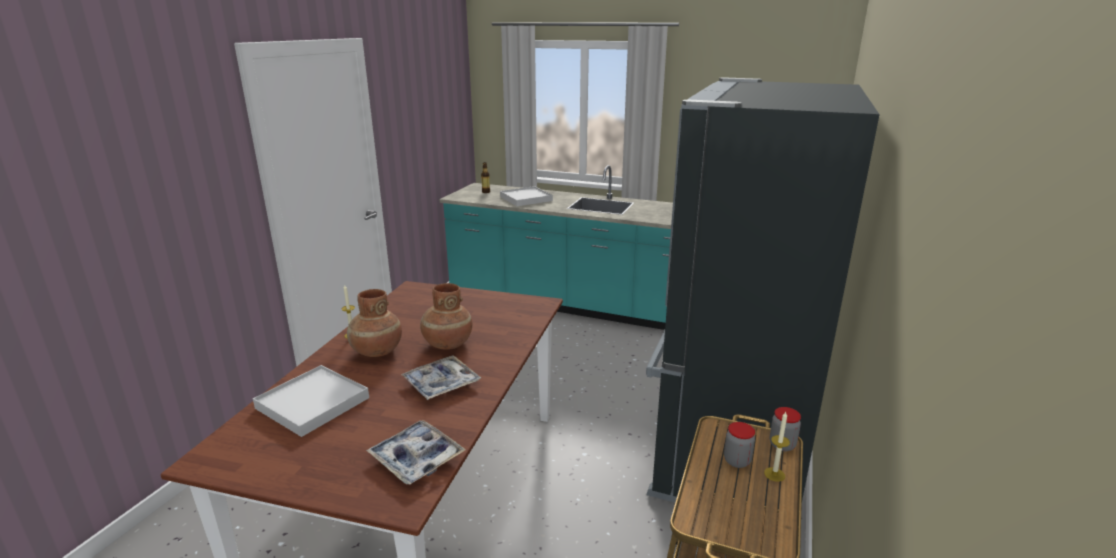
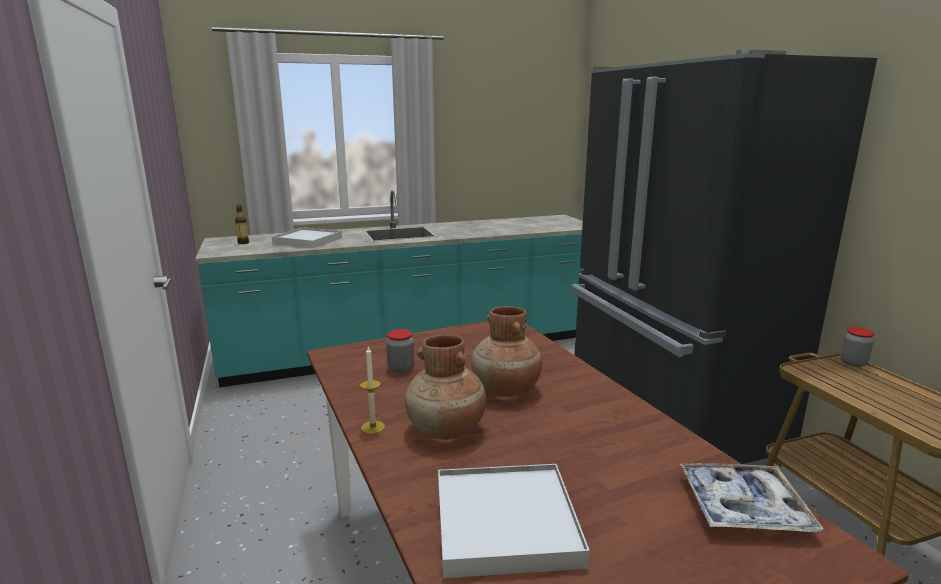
camera: 40 degrees left, 5 degrees down
(441, 384) = (590, 427): tray -> none
(737, 461) = (859, 385): jar -> jar (401, 368)
(774, 474) = (891, 383): candle -> none

